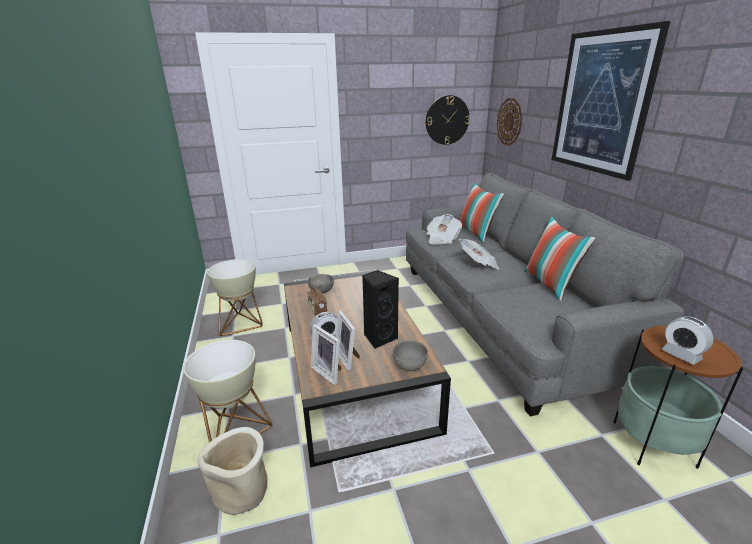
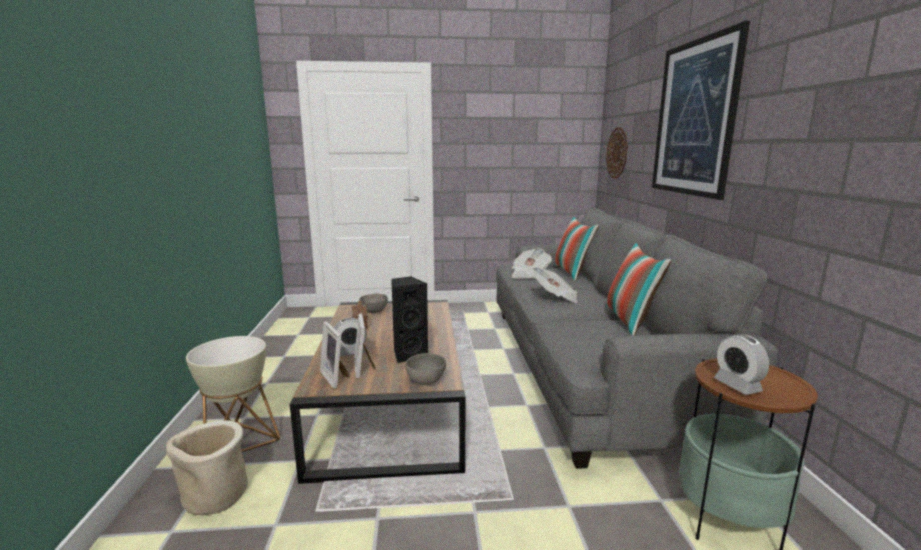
camera: 10 degrees right, 10 degrees down
(241, 325) = (297, 348): planter -> none
(447, 120) = (552, 153): wall clock -> none

